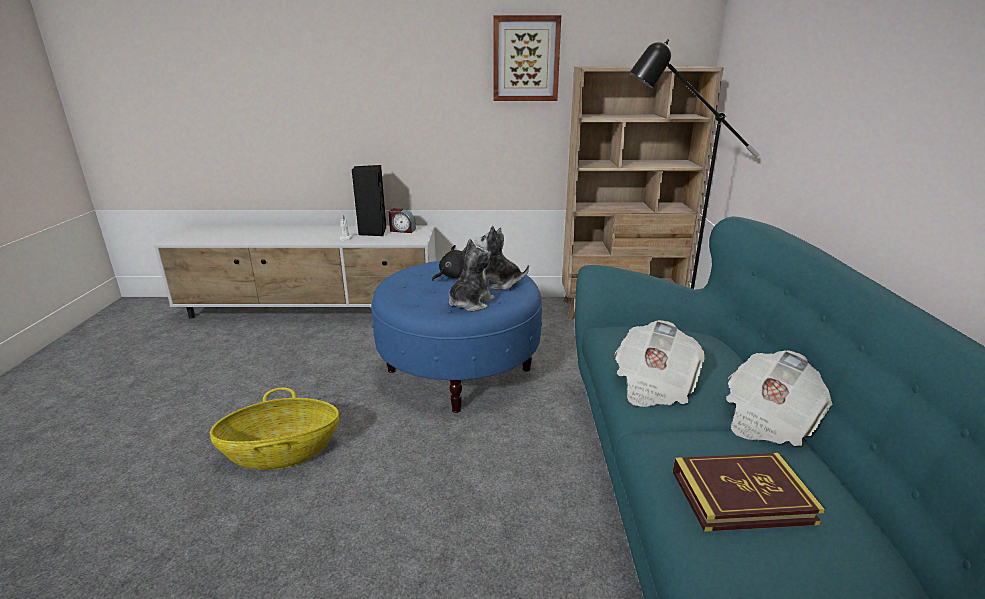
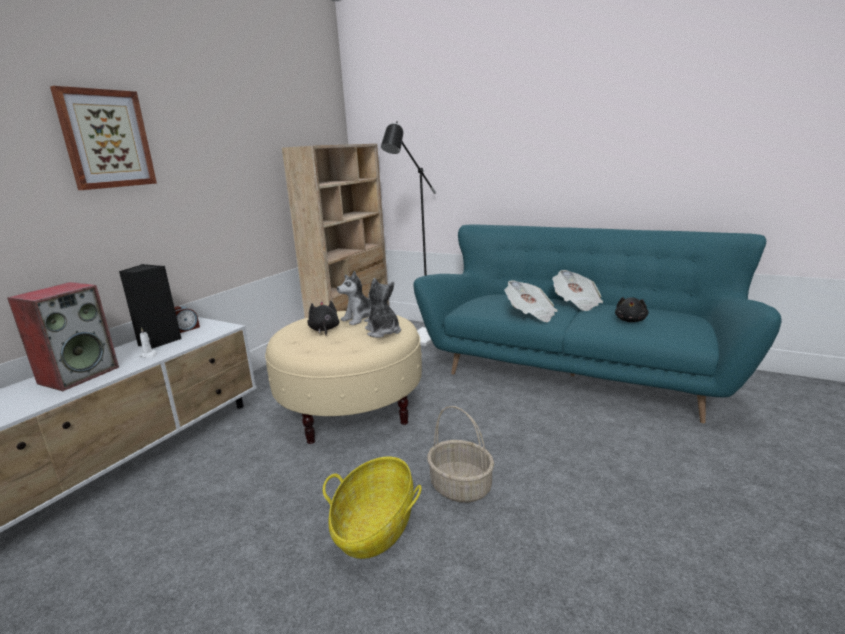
camera: 60 degrees left, 5 degrees down
(304, 234) = (79, 375): none -> speaker
(357, 487) = (460, 487): none -> basket
(458, 370) = (351, 409): blue ottoman -> beige ottoman
(526, 59) = (242, 142): picture -> picture (106, 139)
(741, 497) = (630, 320): book -> black plush toy

